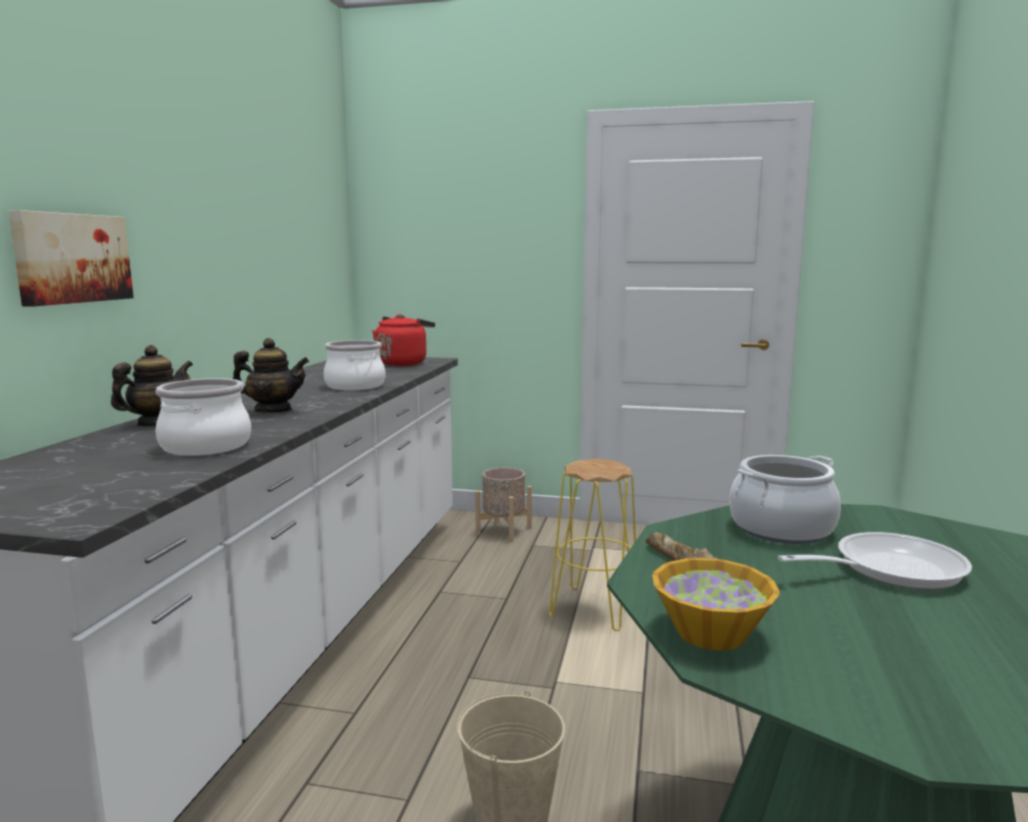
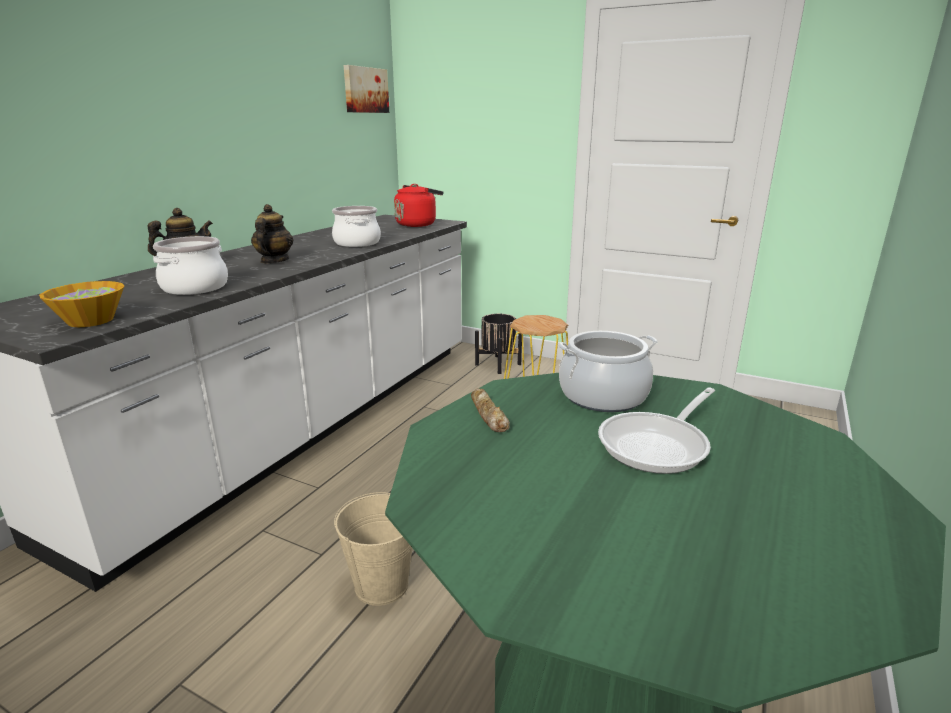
camera: 15 degrees right, 10 degrees up
(71, 258) = (115, 140): picture -> picture (365, 90)
(273, 410) = (274, 261): teapot -> teapot turned 105 degrees counterclockwise
(503, 531) = (498, 364): beige planter -> black planter
(711, 633) = (445, 479): bowl -> bowl (90, 321)
(888, 569) = (658, 445): frying pan -> frying pan turned 135 degrees clockwise

